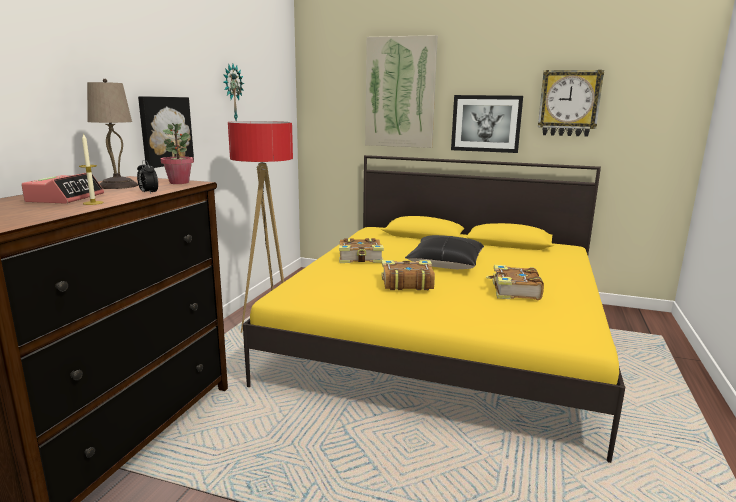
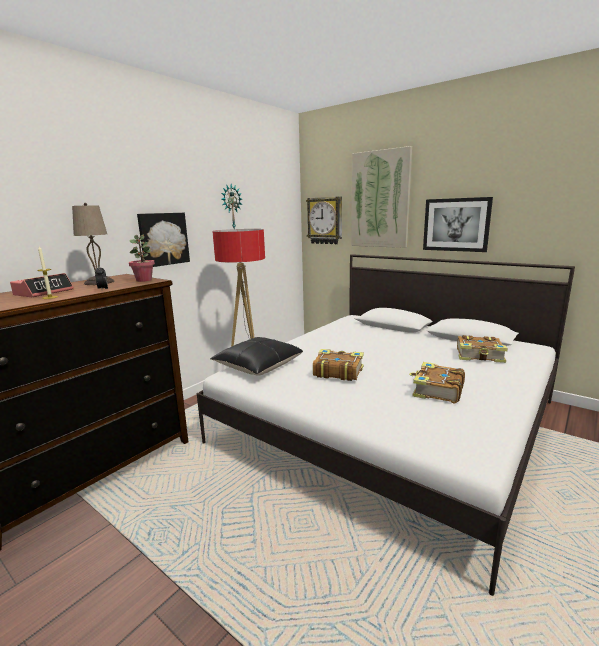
camera: 20 degrees right, 0 degrees up
(361, 258) = (319, 344): book -> book (480, 356)
(445, 263) = (390, 354): black pillow -> black pillow (258, 366)
(445, 337) = (389, 421): yellow bed -> white bed
(569, 103) = (541, 202): wall clock -> wall clock (325, 220)

